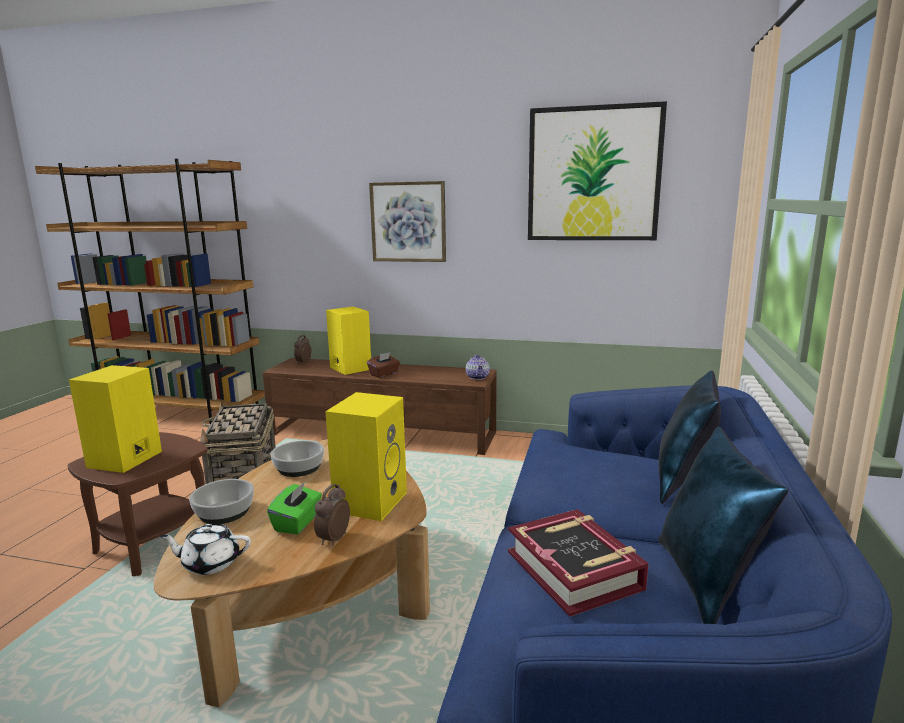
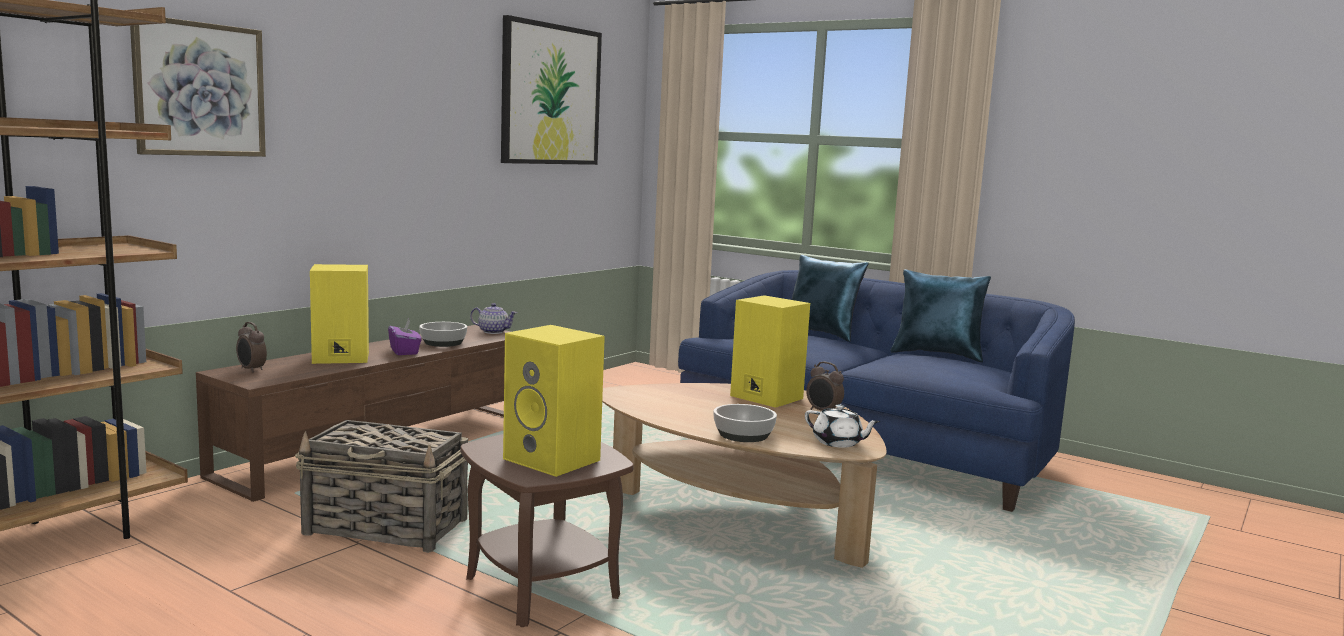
camera: 70 degrees left, 5 degrees down
(210, 563) = (838, 443): white teapot -> white teapot turned 75 degrees counterclockwise
(297, 522) = (786, 417): green tissue box -> none
(298, 468) = (666, 407): bowl -> bowl (443, 343)
(384, 374) = (404, 351): brown tissue box -> purple tissue box
(408, 222) = (378, 137): picture -> picture (199, 89)
(574, 570) = (926, 362): book -> none

